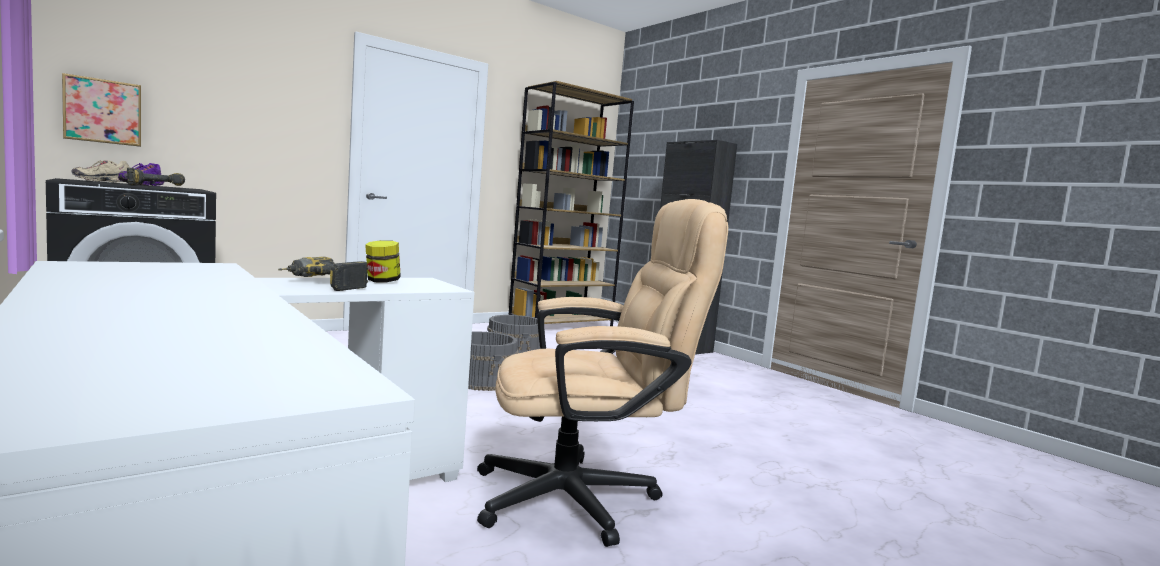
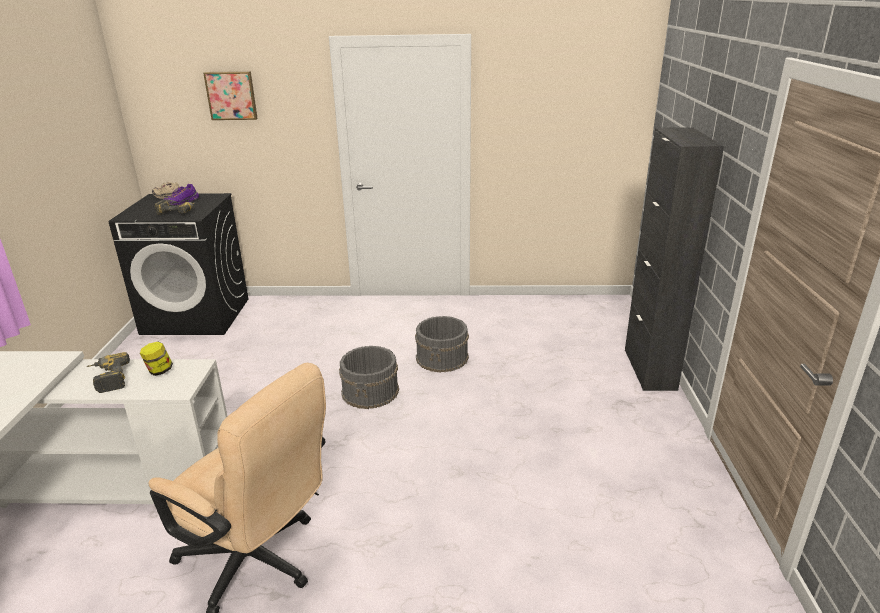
camera: 40 degrees right, 20 degrees up
(103, 111) = (165, 143): picture -> picture (231, 95)
(561, 324) = (560, 307): brown bookcase -> none

